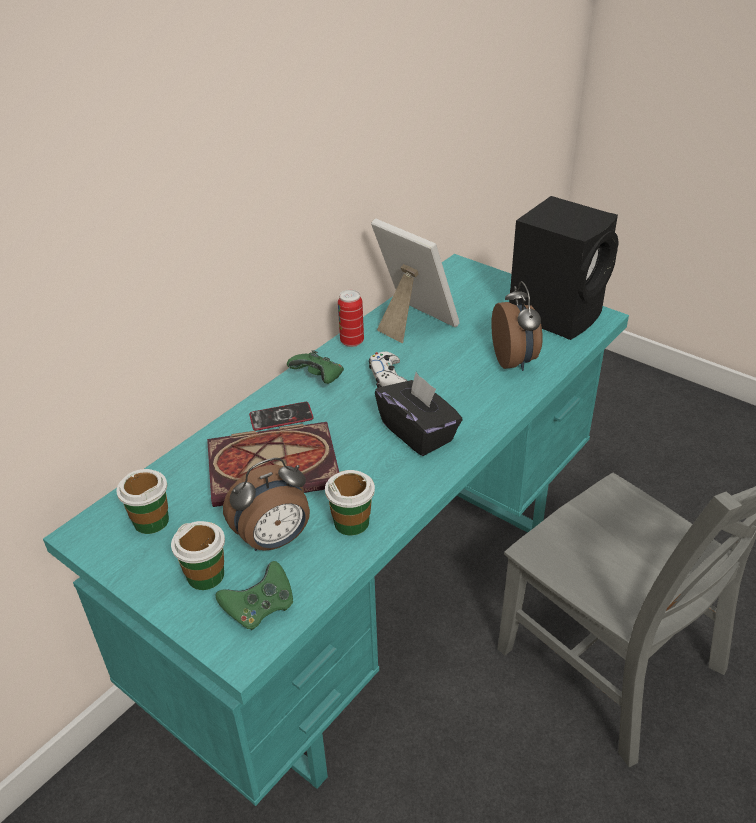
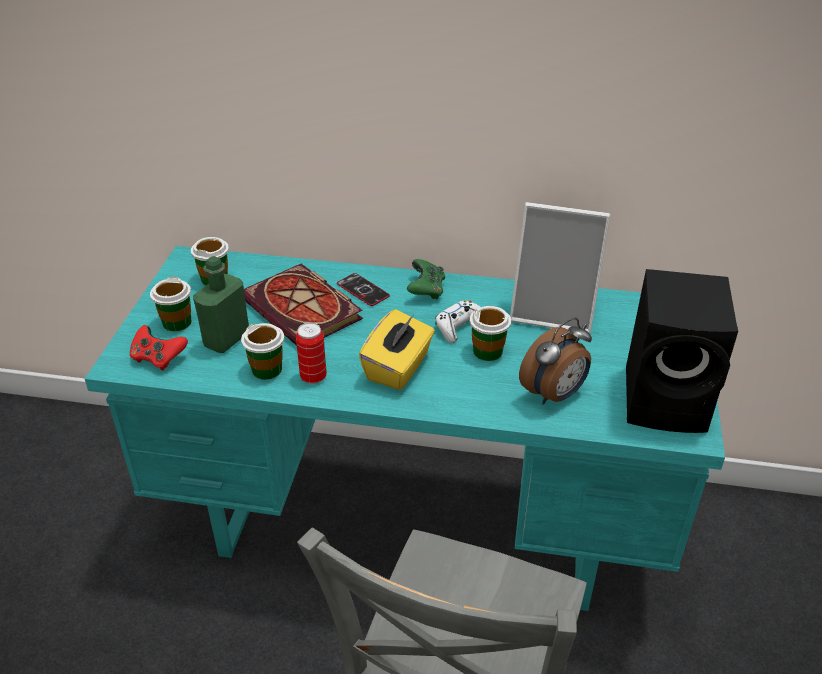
camera: 60 degrees right, 0 degrees up
(260, 609) = (158, 358): green game controller -> red game controller
(274, 540) = (226, 339): alarm clock -> green bottle
(352, 341) = (492, 289): can -> can (313, 377)
(411, 322) = (554, 311): picture frame -> picture frame turned 90 degrees clockwise
(418, 432) = (398, 368): black tissue box -> yellow tissue box
(435, 374) = (488, 351): none -> cup

